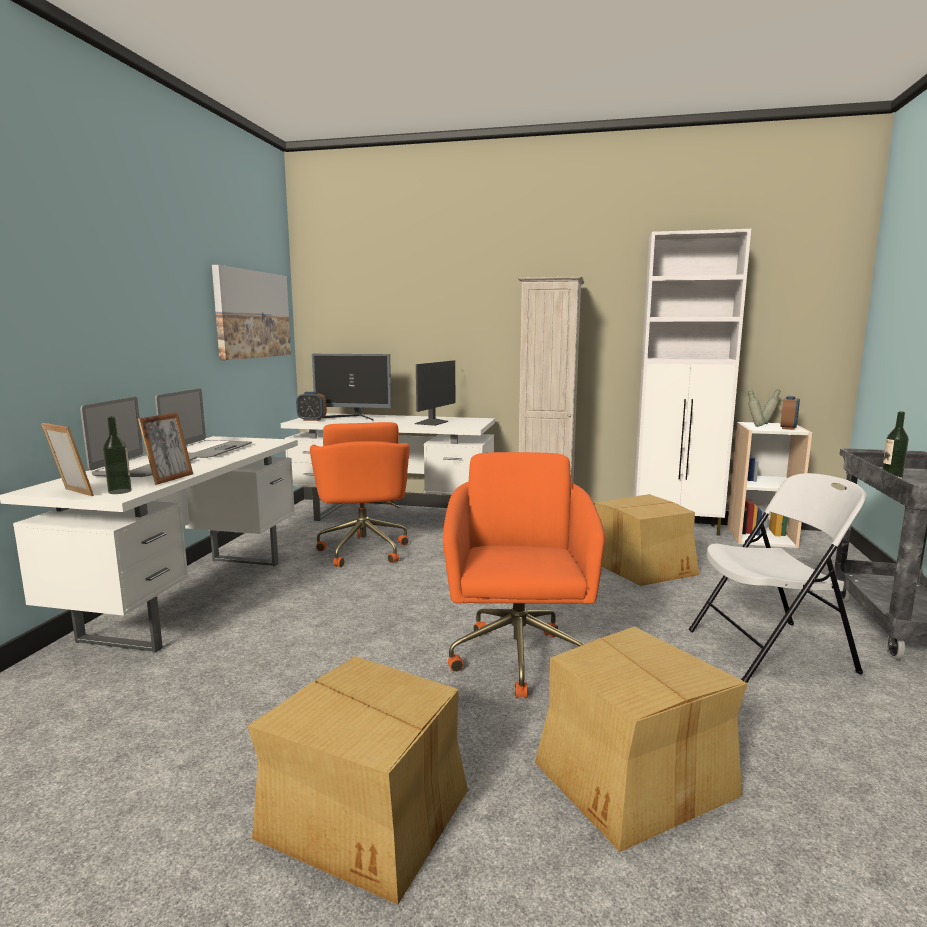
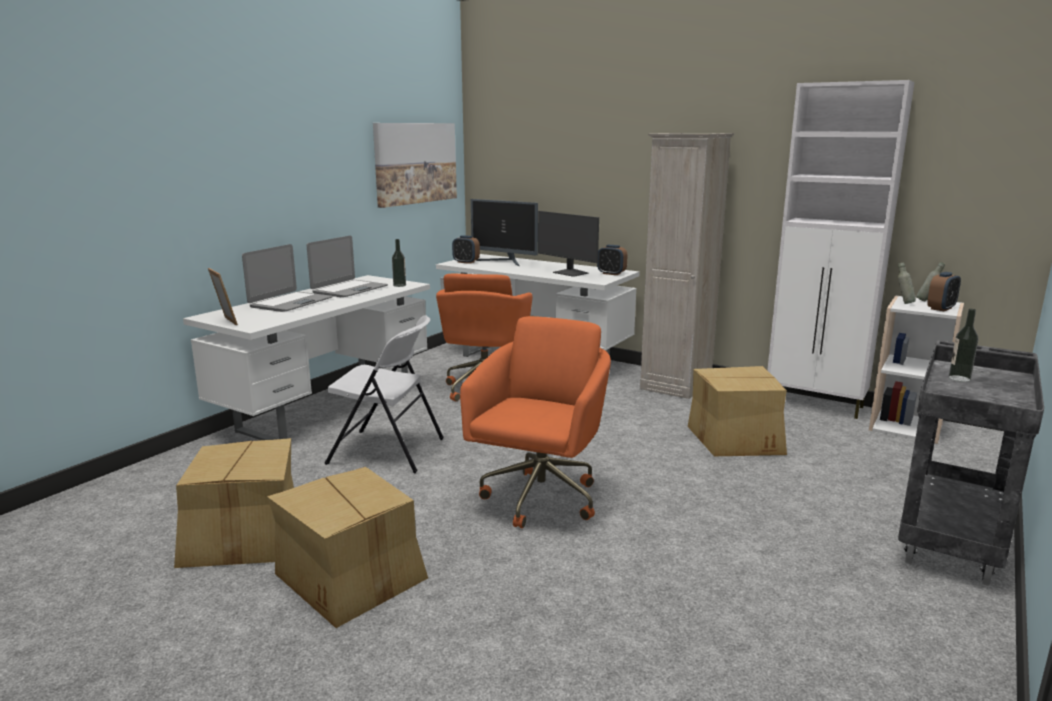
camera: 20 degrees right, 5 degrees up
(120, 491) = (256, 323): bottle -> bottle (399, 285)
(170, 479) = (298, 315): picture frame -> none
(432, 423) = (570, 273): monitor -> monitor turned 90 degrees clockwise
(472, 421) = (611, 273): none -> alarm clock
(632, 777) = (555, 597): cardboard box -> cardboard box (245, 537)
(770, 651) = (781, 533): white chair -> white chair (386, 451)

